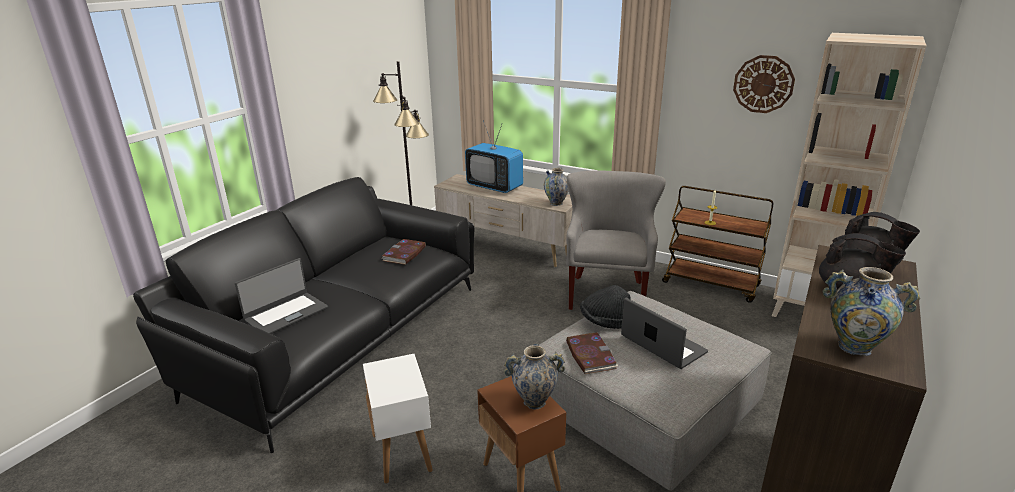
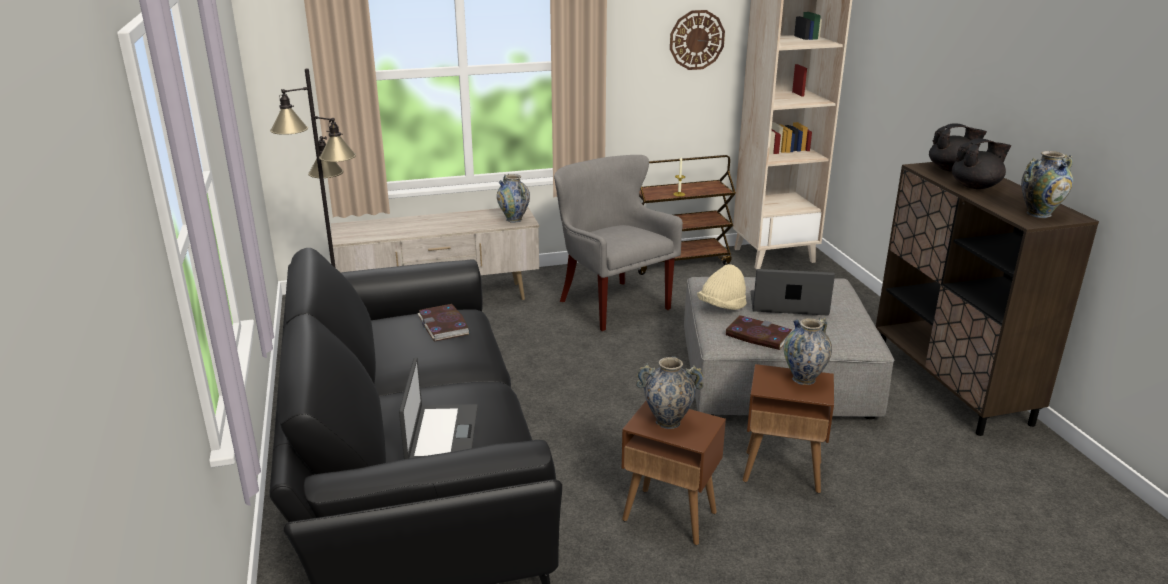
camera: 45 degrees left, 0 degrees up
(392, 375) = (668, 422): none -> vase
(403, 453) = (670, 516): white side table -> brown side table
(494, 187) = (412, 223): television -> none
(604, 321) = (722, 307): black hat -> beige hat

